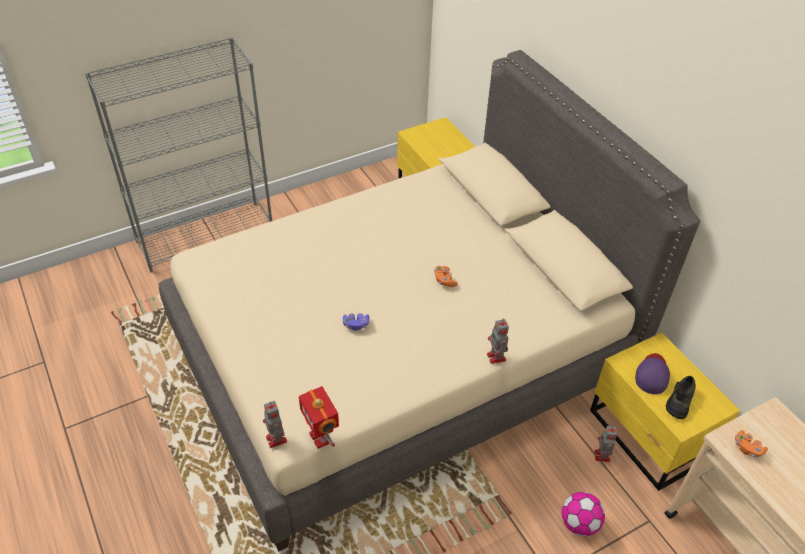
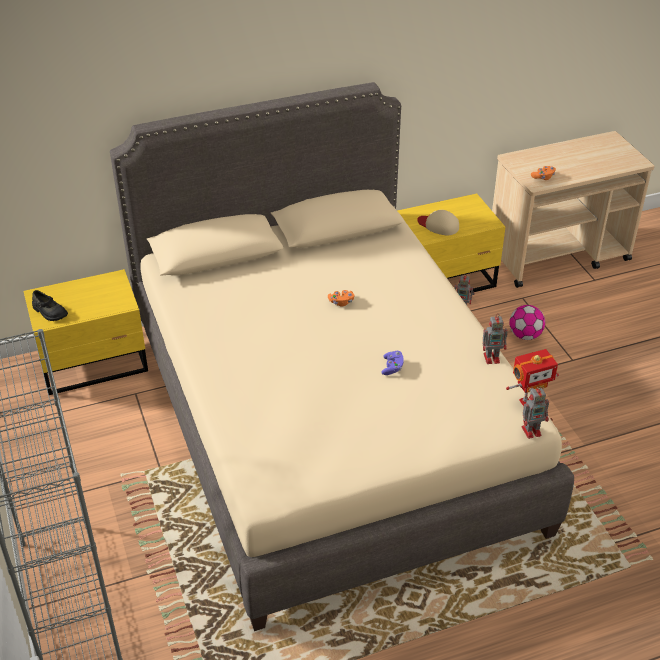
camera: 80 degrees left, 5 degrees down
(496, 358) = (443, 283): toy robot -> toy robot (492, 358)
(652, 374) = (438, 225): purple cap -> beige cap
(679, 402) = (467, 218): black shoe -> black shoe (49, 312)

